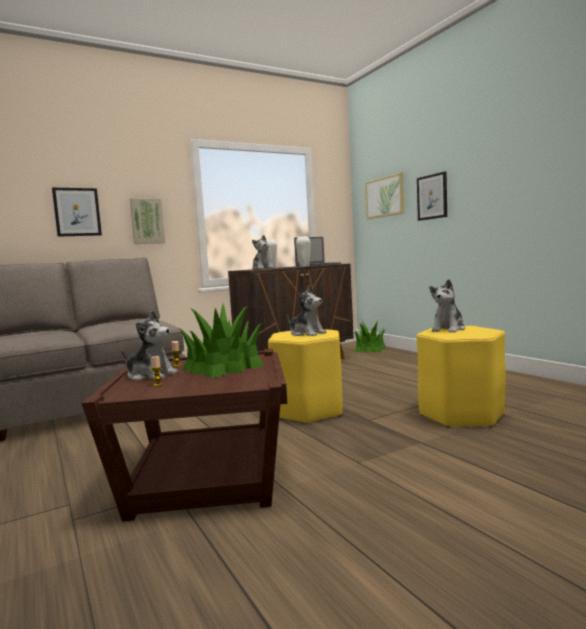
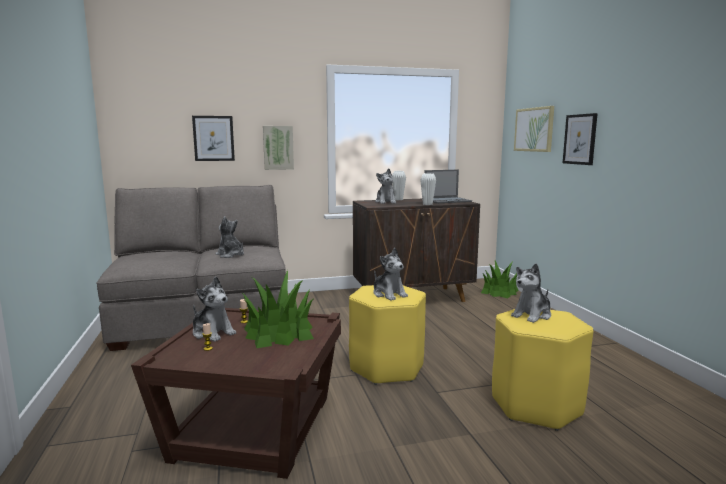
camera: 15 degrees right, 5 degrees up
(117, 325) = (230, 255): none -> plush toy

